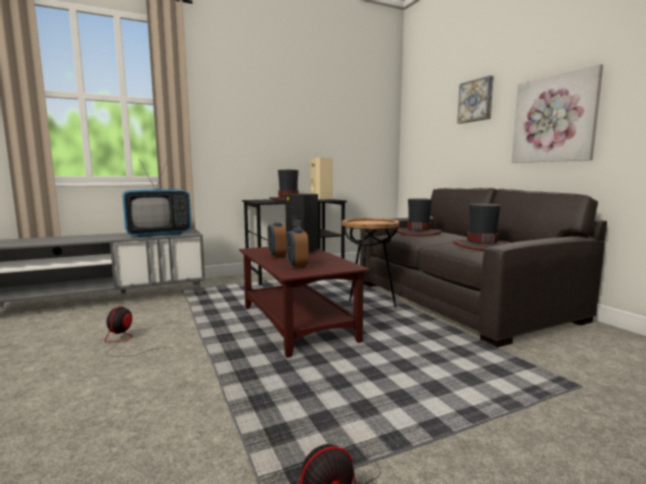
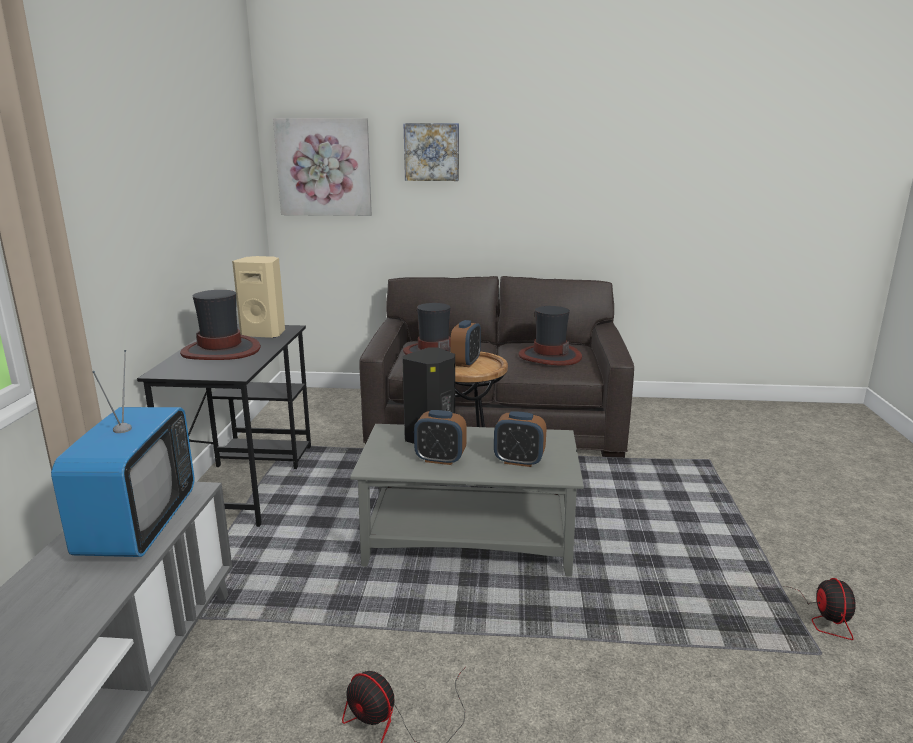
camera: 60 degrees left, 10 degrees up
(298, 324) = (470, 540): brown coffee table -> grey coffee table
(373, 222) = (466, 363): none -> alarm clock
(554, 119) = (548, 193): picture -> picture (324, 167)

